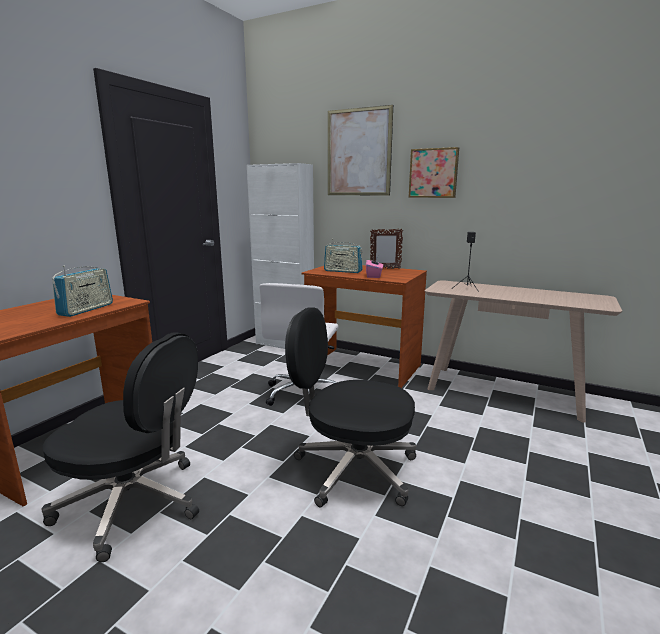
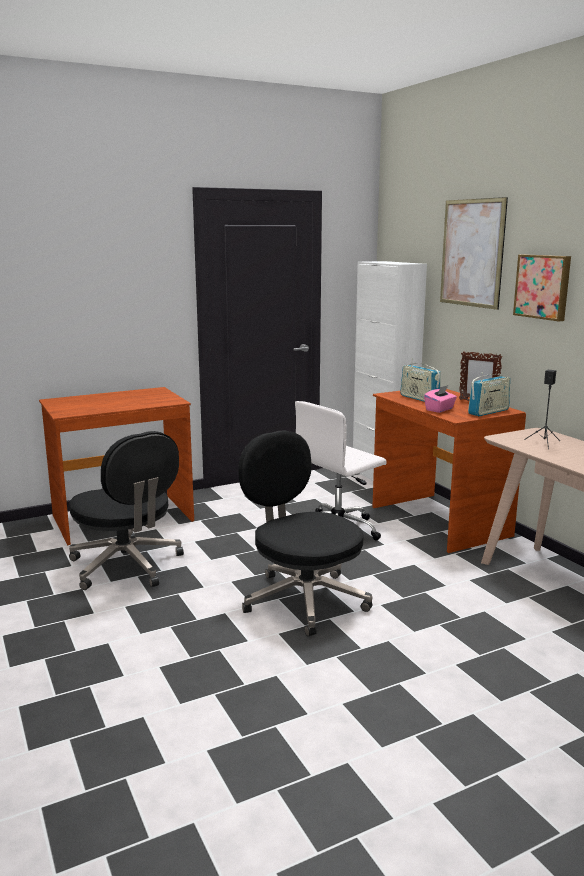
camera: 35 degrees right, 0 degrees up
(86, 309) = (138, 403): radio -> radio (488, 412)

